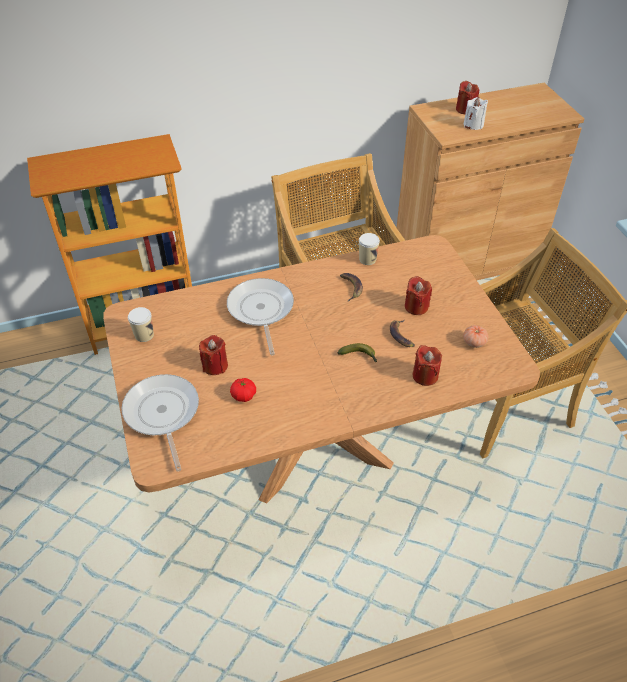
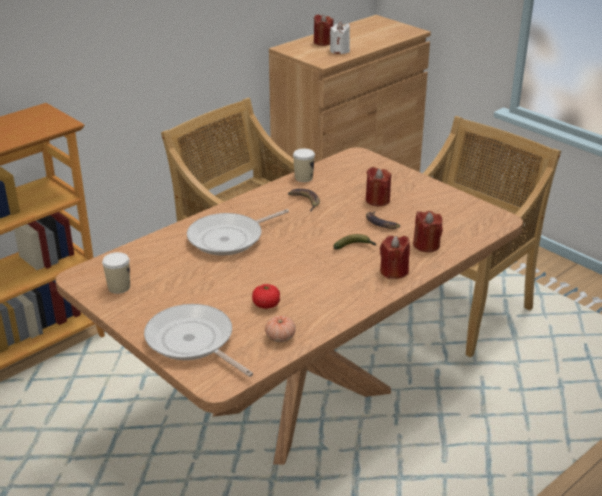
camera: 25 degrees left, 15 degrees down
(215, 366) = (217, 290): red candle -> red candle (394, 271)
(261, 310) = (229, 238): frying pan -> frying pan turned 90 degrees counterclockwise
(474, 342) = (449, 212): tomato -> tomato (280, 337)

